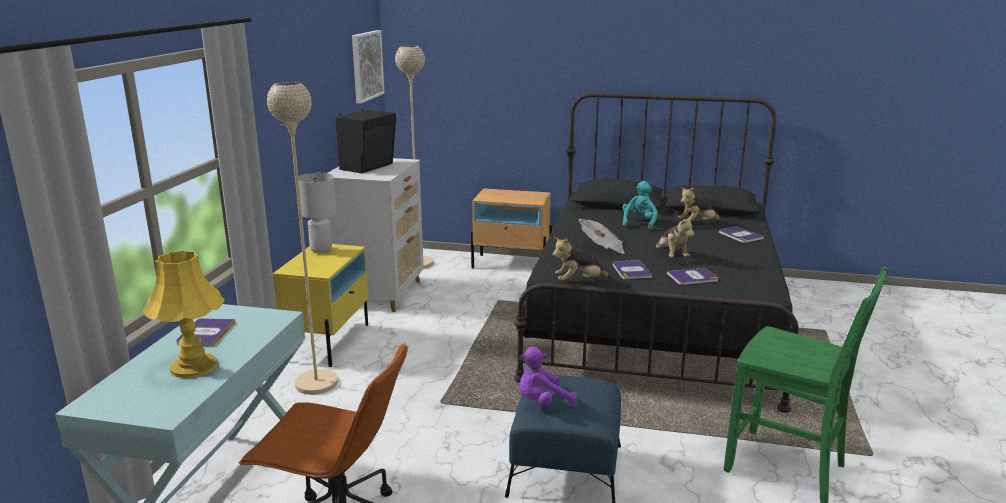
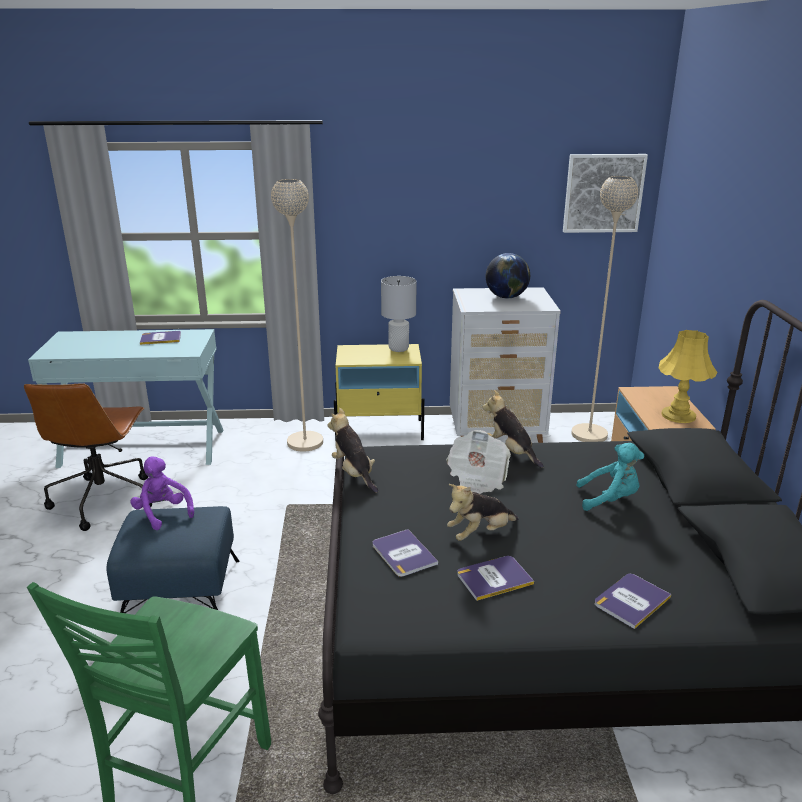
camera: 75 degrees right, 5 degrees up
(194, 366) = (109, 346): yellow table lamp -> yellow table lamp (678, 415)
(369, 166) = (506, 297): black speaker -> globe
(631, 270) = (406, 505): book -> book (494, 578)
(697, 224) = (654, 553): plush toy -> plush toy (511, 452)

